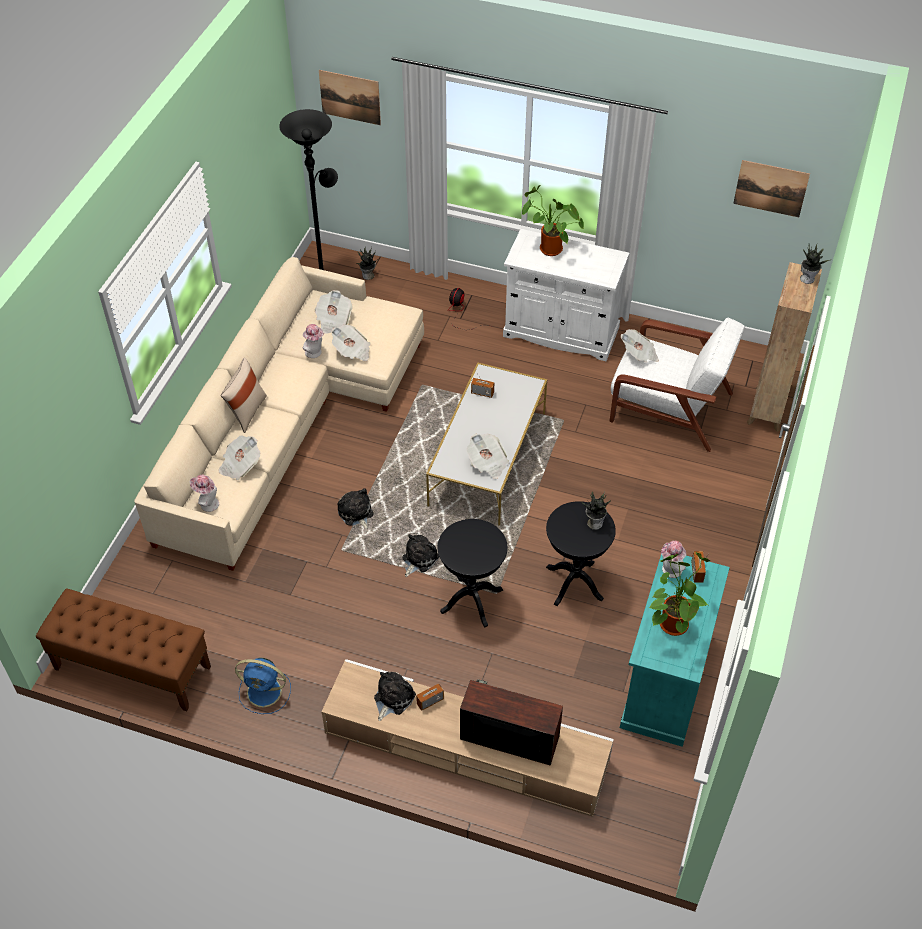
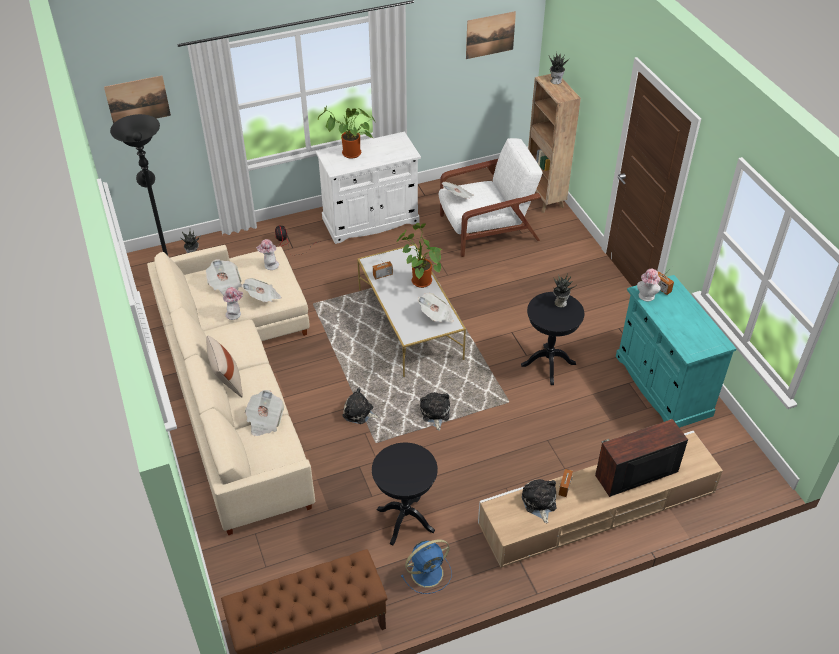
camera: 40 degrees left, 5 degrees down
(207, 503) = (269, 462): hat -> hat (269, 265)
(471, 600) = (498, 417): black side table -> black side table (405, 520)
(672, 621) = (681, 324): potted plant -> potted plant (419, 280)

